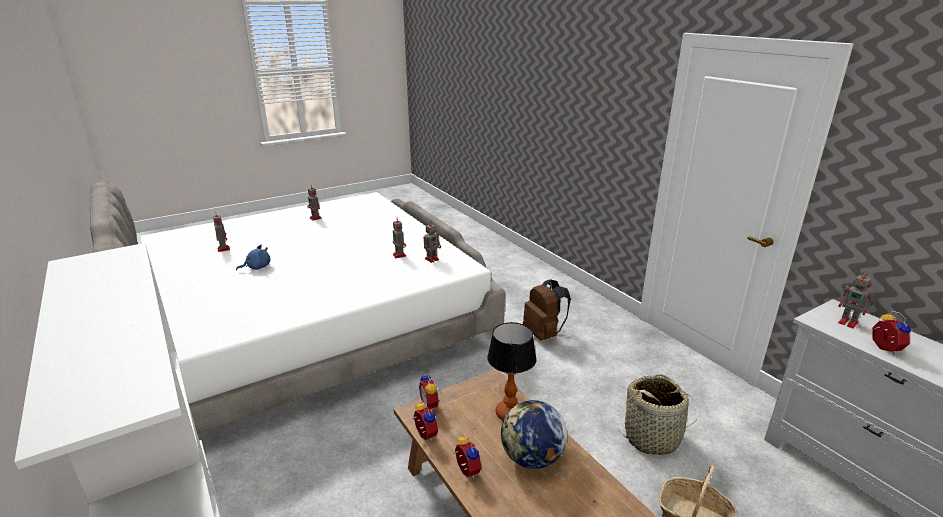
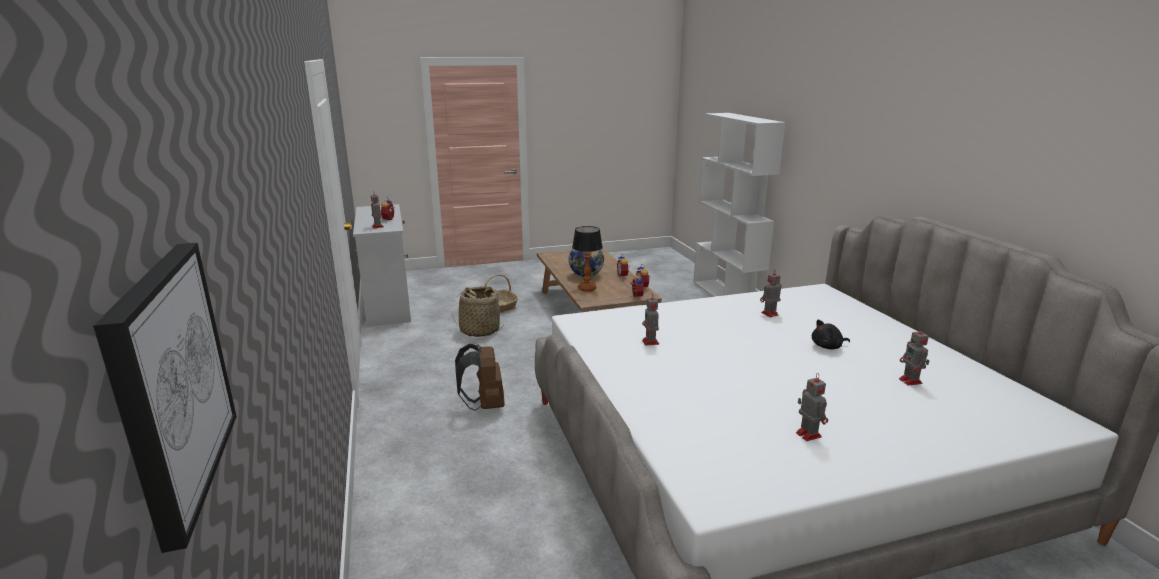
camera: 165 degrees left, 5 degrees down
(257, 267) = (828, 347): blue plush toy -> black plush toy
(432, 259) = (610, 333): toy robot -> toy robot (769, 314)
(457, 61) = (169, 383): none -> picture

